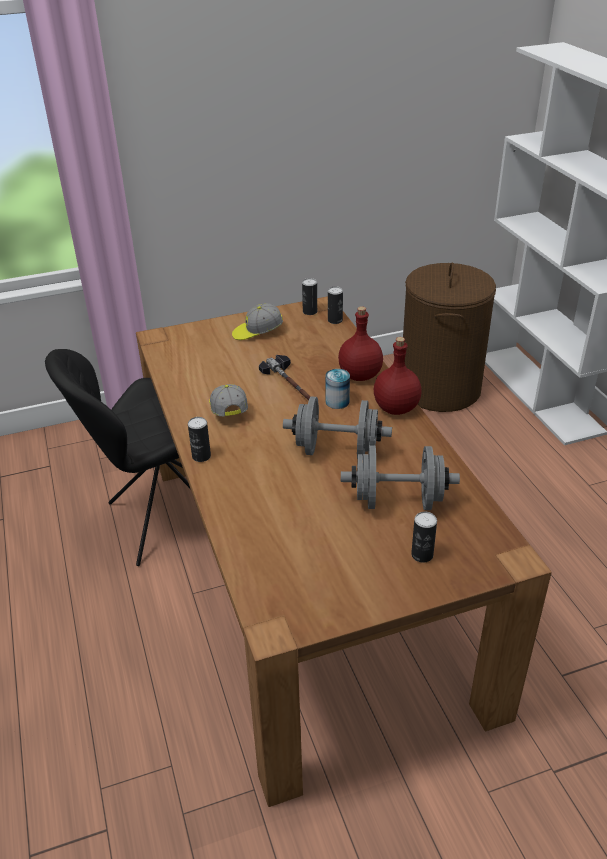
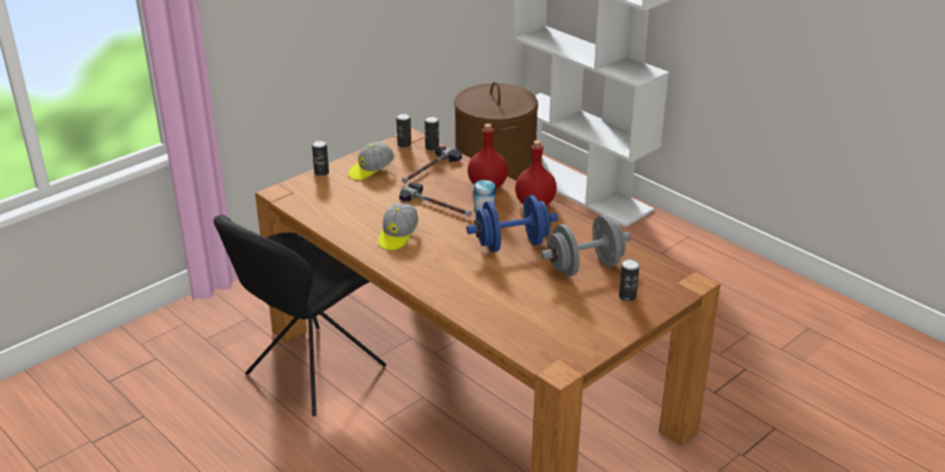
camera: 25 degrees left, 5 degrees down
(201, 456) = (404, 274): can -> can (321, 172)
(228, 410) = (398, 236): cap -> cap turned 120 degrees counterclockwise
(315, 343) = (430, 169): none -> hammer
(337, 450) = (512, 244): grey dumbbell -> blue dumbbell

